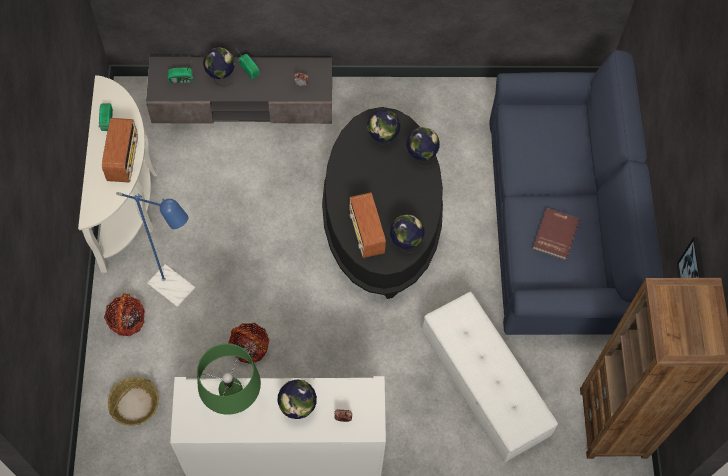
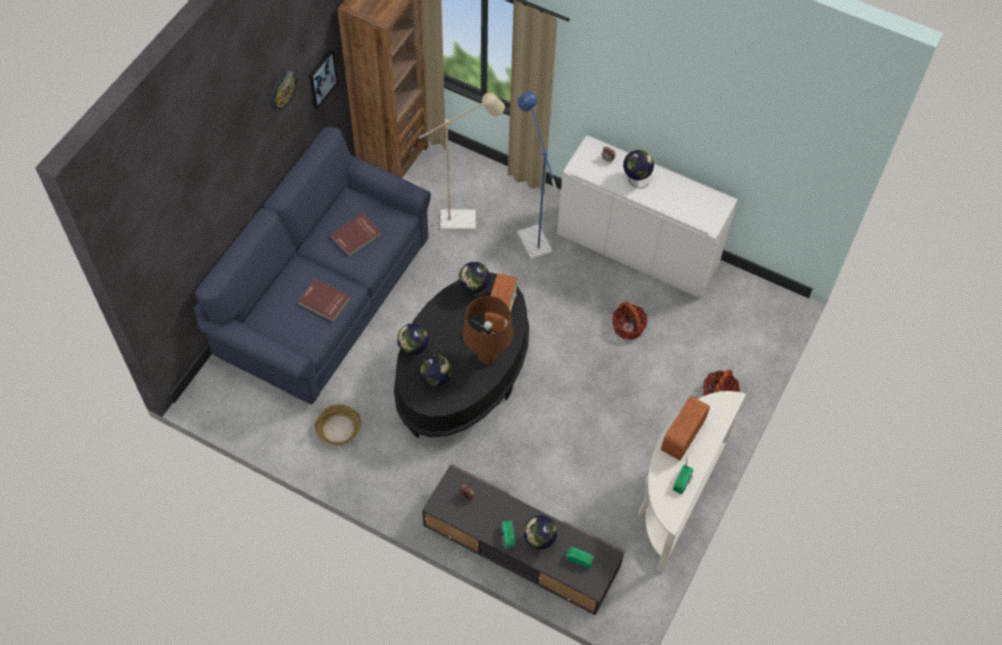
camera: 150 degrees left, 5 degrees down
(134, 404) = (738, 328): basket -> basket (339, 428)
(178, 291) = (666, 398): blue floor lamp -> blue floor lamp (531, 237)
(233, 403) = (680, 202): green table lamp -> none
(351, 183) = (487, 357): none -> brown table lamp
(484, 384) = (465, 220): white ottoman -> beige floor lamp
(533, 155) = (323, 301): none -> red book
(697, 177) = (282, 90): none -> wall clock

